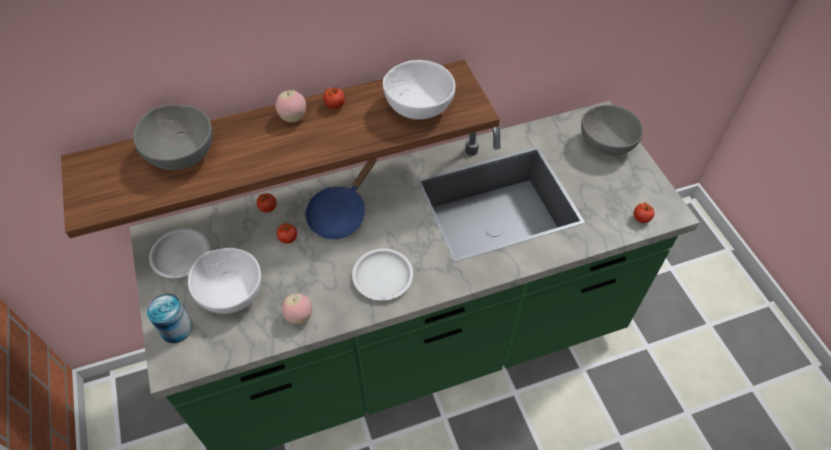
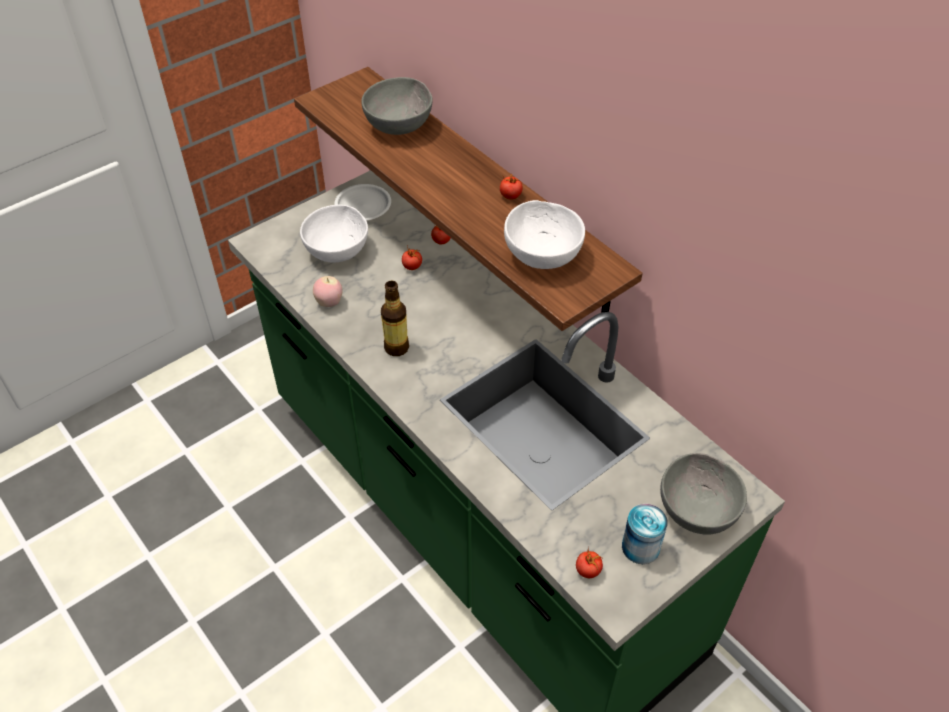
camera: 70 degrees right, 5 degrees down
(176, 328) = (290, 231): can -> can (640, 547)
(293, 118) = (478, 174): apple -> none
(340, 213) = (460, 293): blue frying pan -> none
(382, 277) = (396, 347): white plate -> bottle

